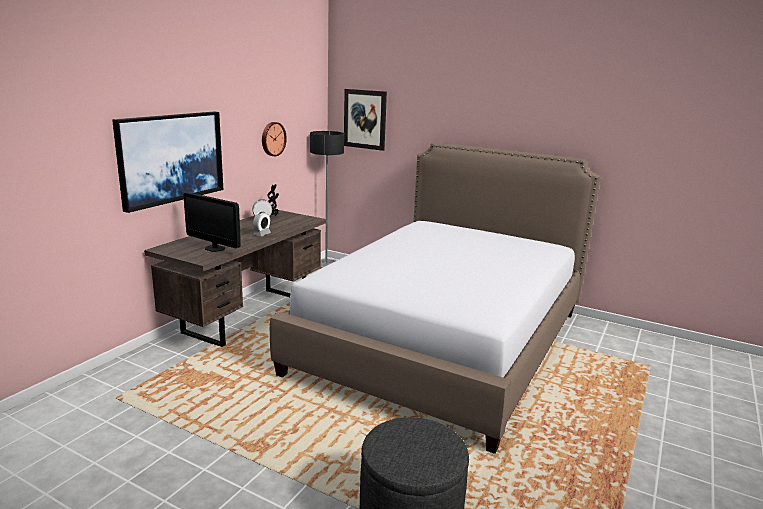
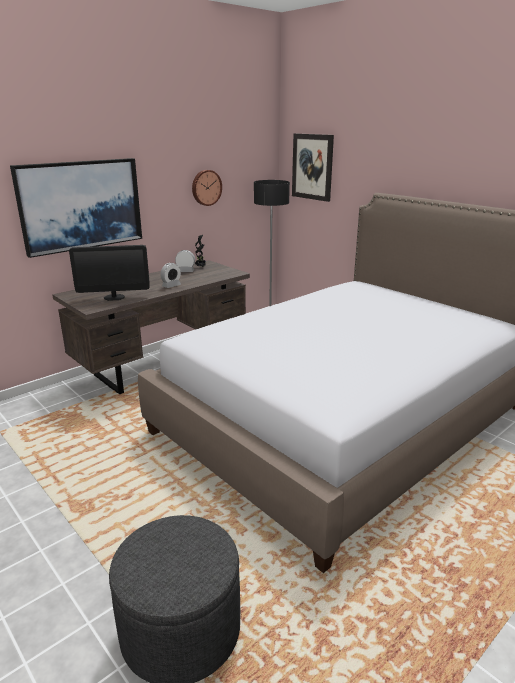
camera: 20 degrees right, 5 degrees up
(215, 248) = (114, 297): monitor -> monitor turned 60 degrees counterclockwise

